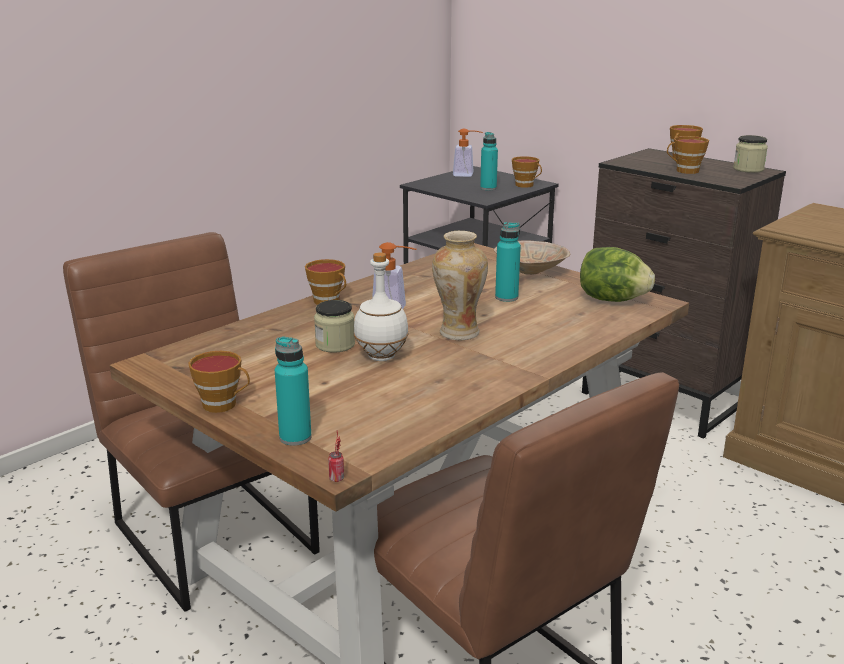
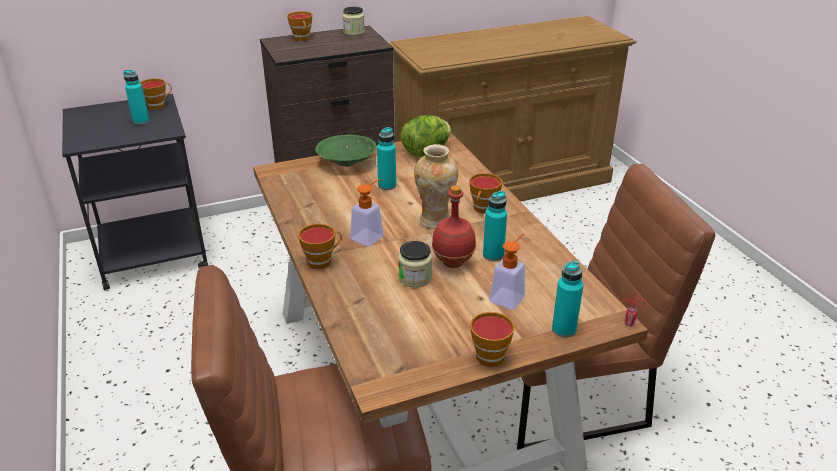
camera: 65 degrees left, 10 degrees up
(382, 357) = (453, 262): white bottle -> red bottle
(417, 374) = (493, 255): none -> turquoise bottle
(467, 175) = (87, 118): soap dispenser -> soap dispenser (509, 296)
(531, 271) = (346, 162): beige bowl -> green bowl
(684, 171) = (334, 47): cup -> cup (483, 209)

